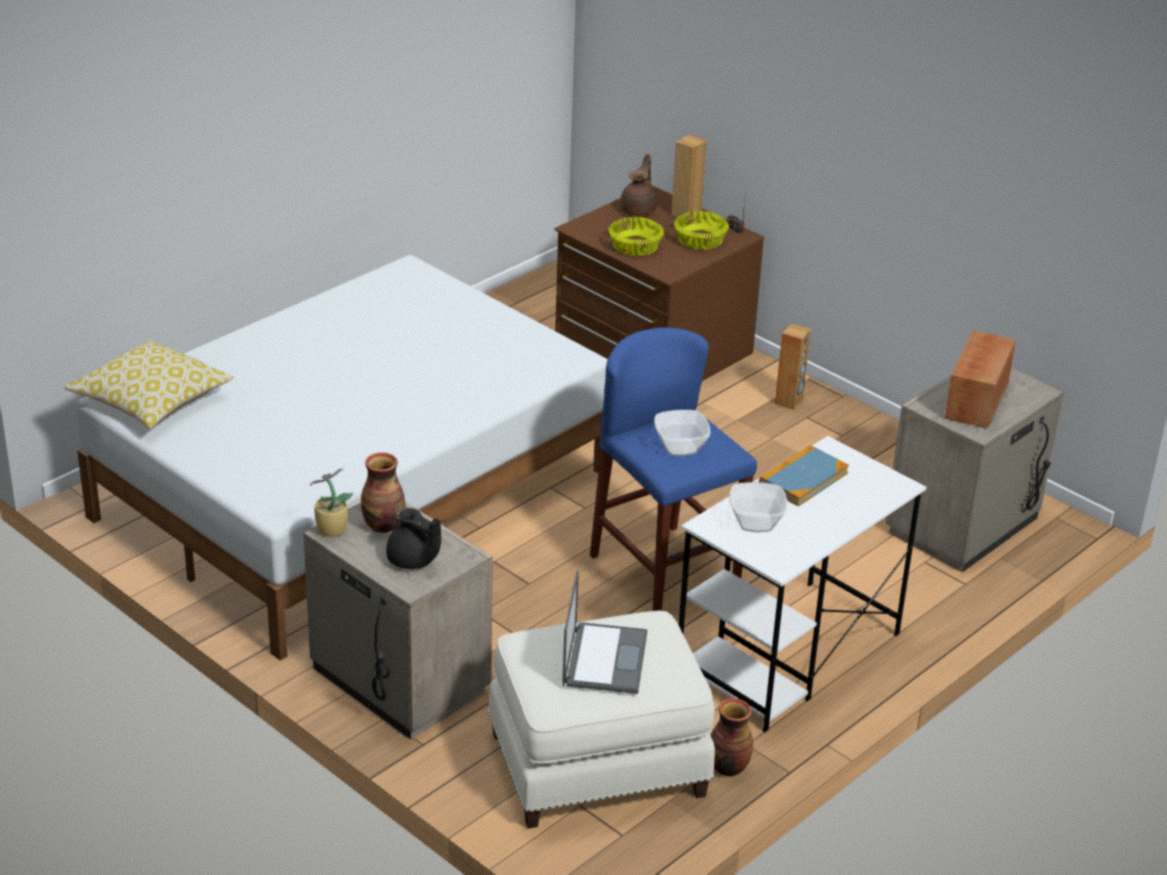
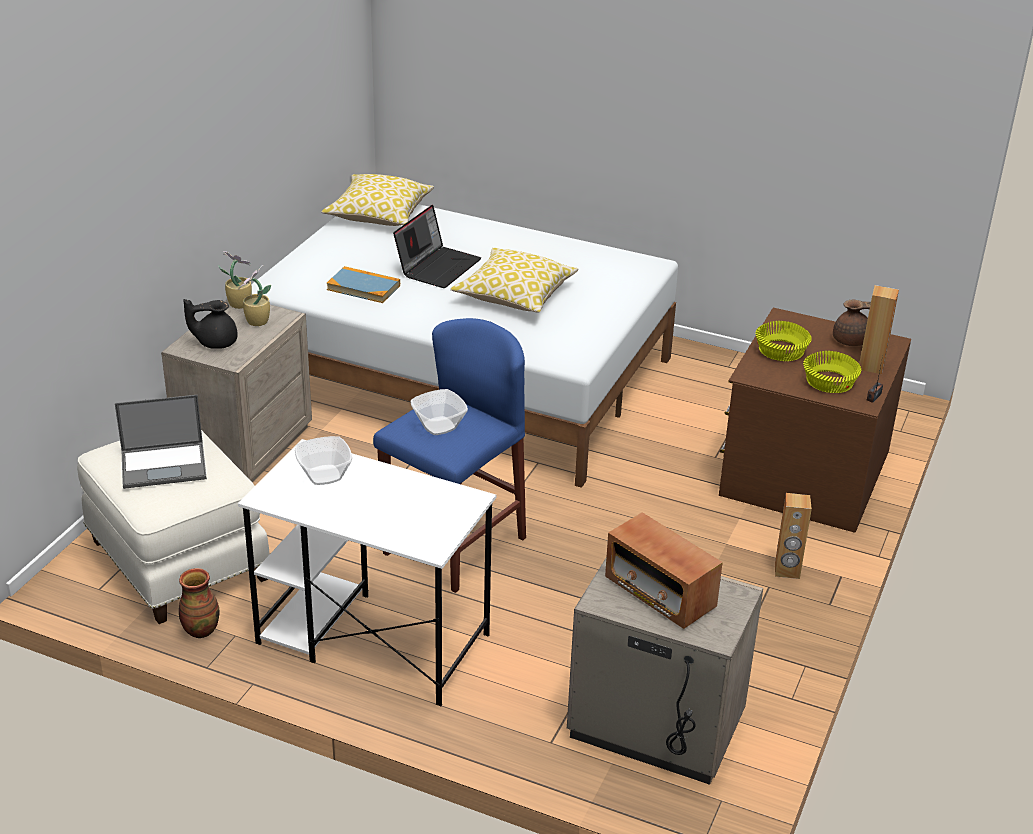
camera: 70 degrees right, 0 degrees up
(316, 390) = (438, 266): none -> laptop
(384, 525) = (256, 322): vase -> potted plant
(413, 561) = (215, 342): black teapot -> black teapot turned 60 degrees clockwise
(416, 358) = (514, 295): none -> pillow
(803, 479) = (410, 490): book -> book (363, 287)
(976, 401) = (659, 593): radio -> radio turned 135 degrees counterclockwise

